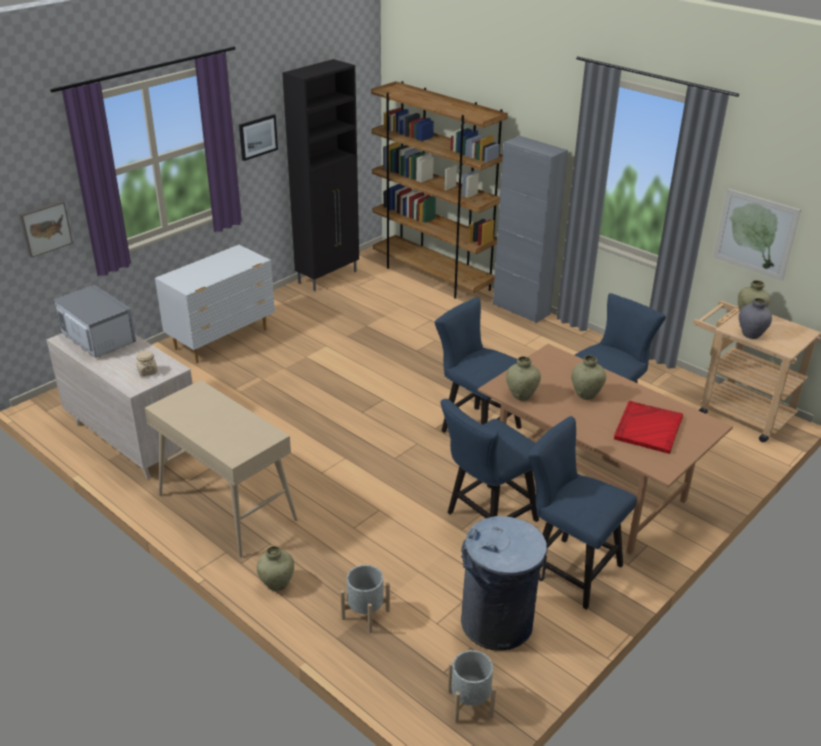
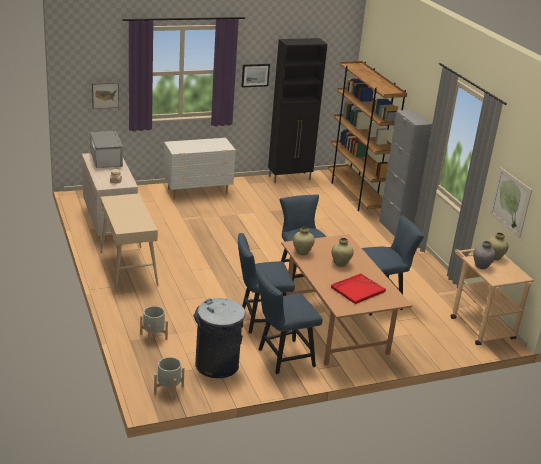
camera: 25 degrees right, 5 degrees down
(277, 584) = (122, 308): beige vase -> none
(569, 568) = (282, 358): blue chair -> blue chair turned 90 degrees counterclockwise

